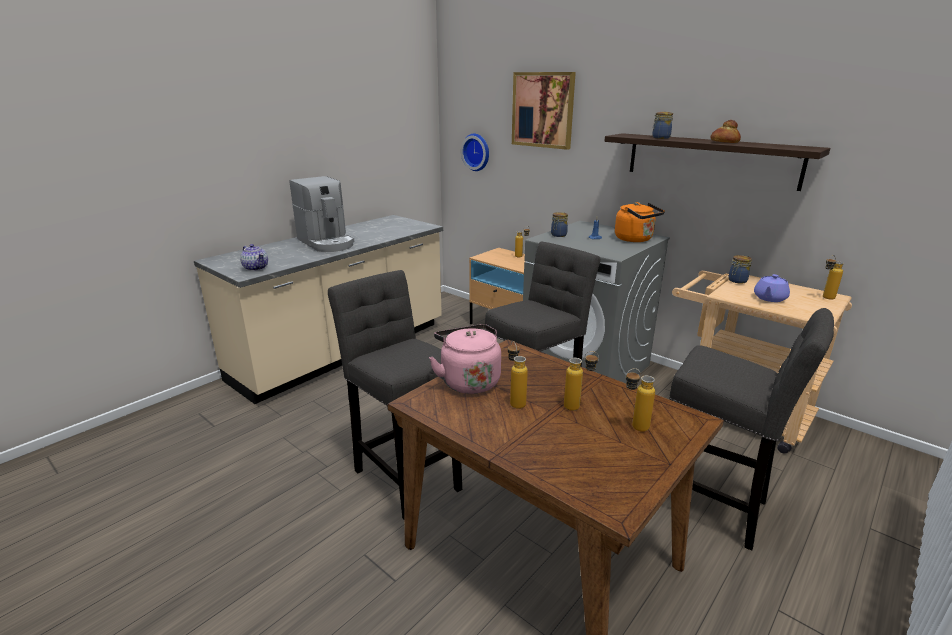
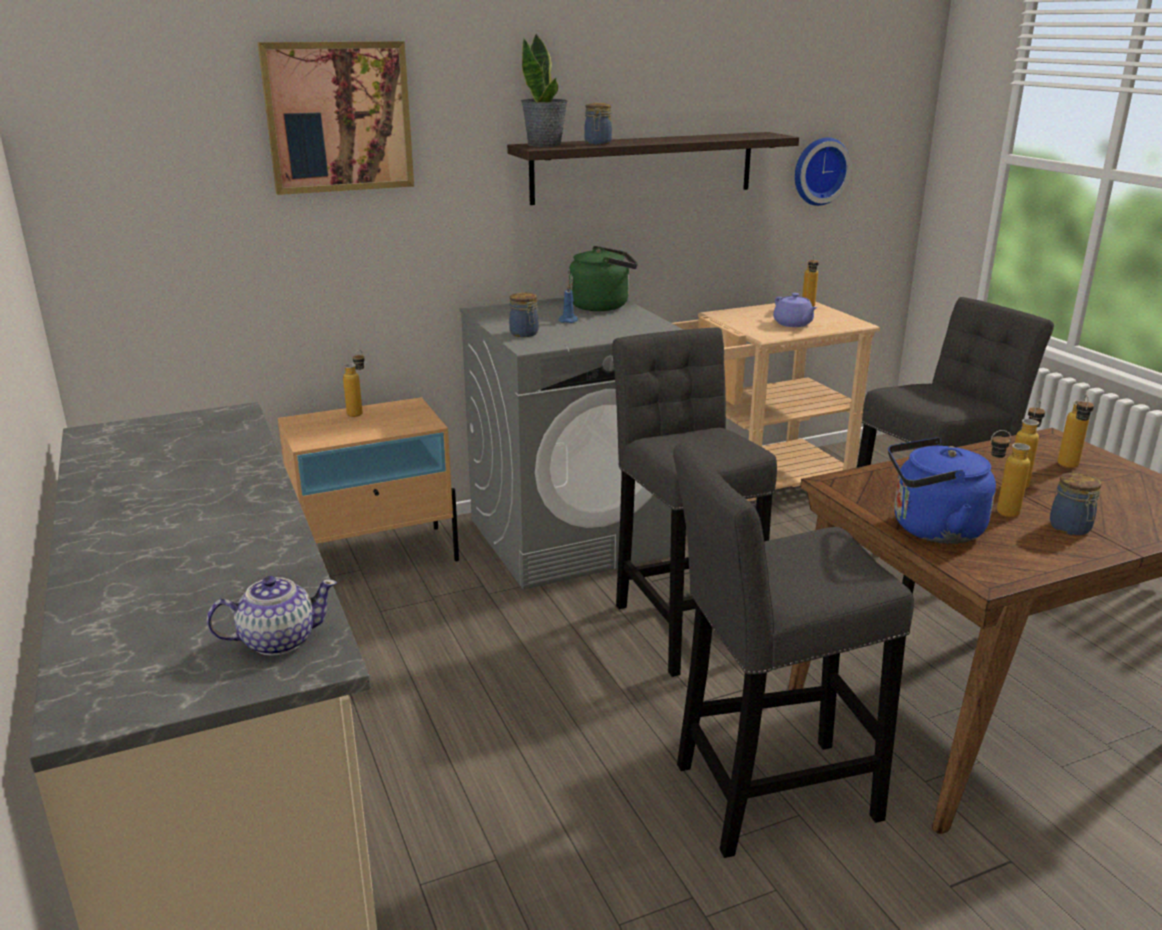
camera: 65 degrees left, 0 degrees up
(327, 243) = (186, 528): coffee machine -> none
(468, 381) = (931, 529): pink kettle -> blue kettle
(477, 152) = (167, 227): wall clock -> wall clock (819, 171)
(632, 135) = (545, 145): none -> potted plant
(635, 239) = (602, 306): orange kettle -> green kettle
(724, 142) = (679, 139): bread -> none
(737, 281) = (731, 319): jar -> jar (1071, 528)

